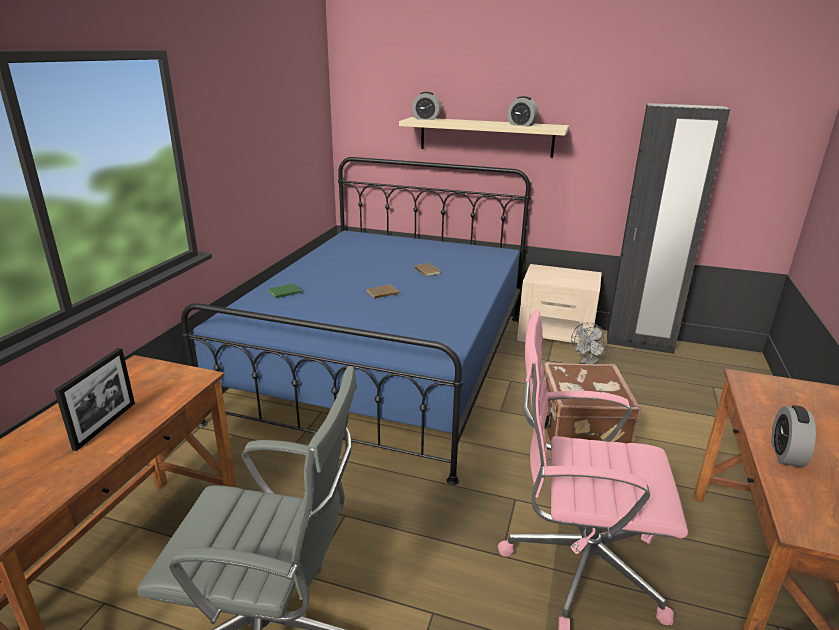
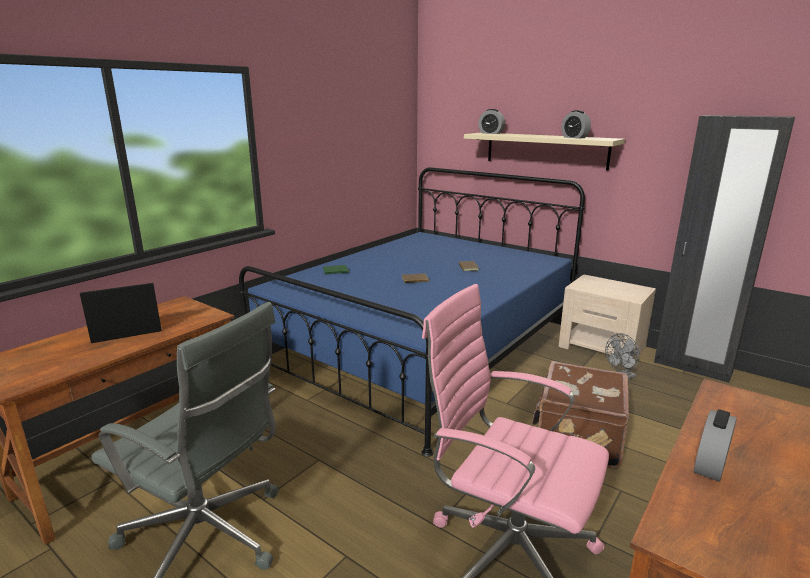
camera: 20 degrees right, 5 degrees down
(105, 425) = (127, 336): picture frame -> picture frame turned 150 degrees counterclockwise

